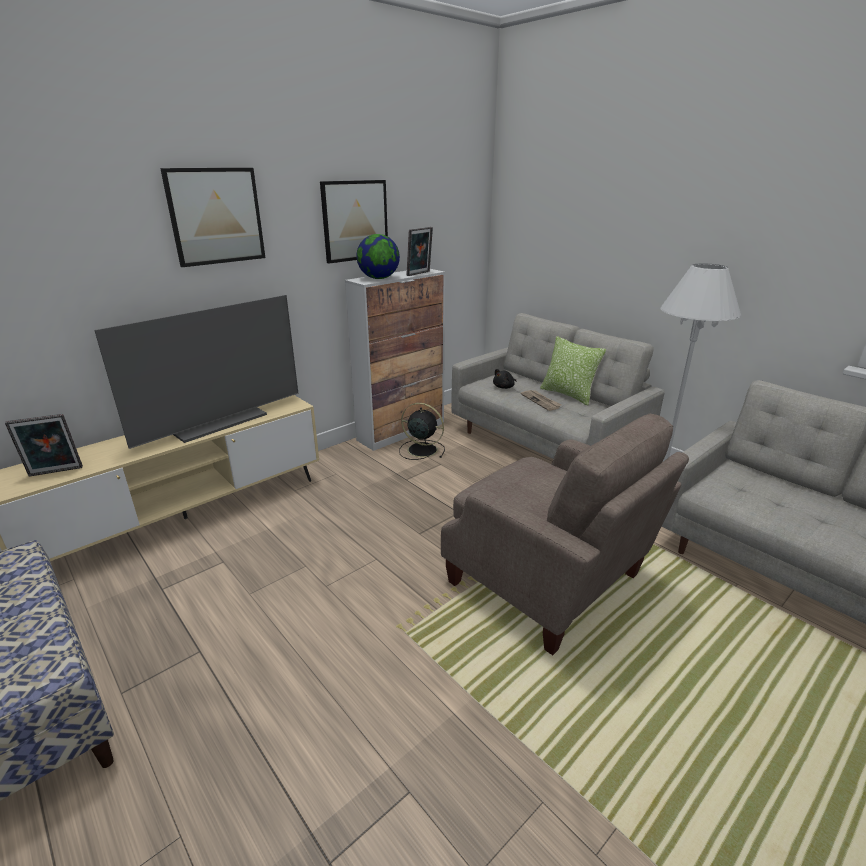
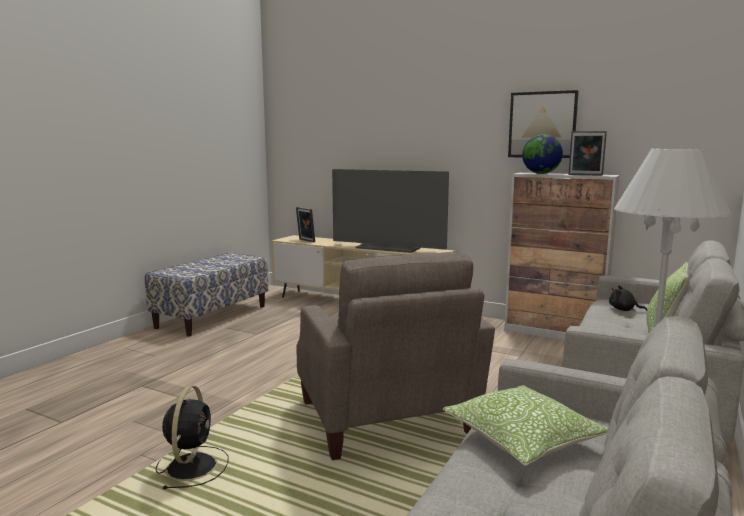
camera: 70 degrees right, 15 degrees down
(216, 216) = (430, 116): picture -> none
(421, 450) = (533, 345): black fan -> black fan (192, 465)
(541, 401) = (615, 324): newspaper -> none
(548, 582) = (386, 420): beige armchair -> beige armchair turned 45 degrees counterclockwise
(764, 501) = (522, 439): none -> pillow

